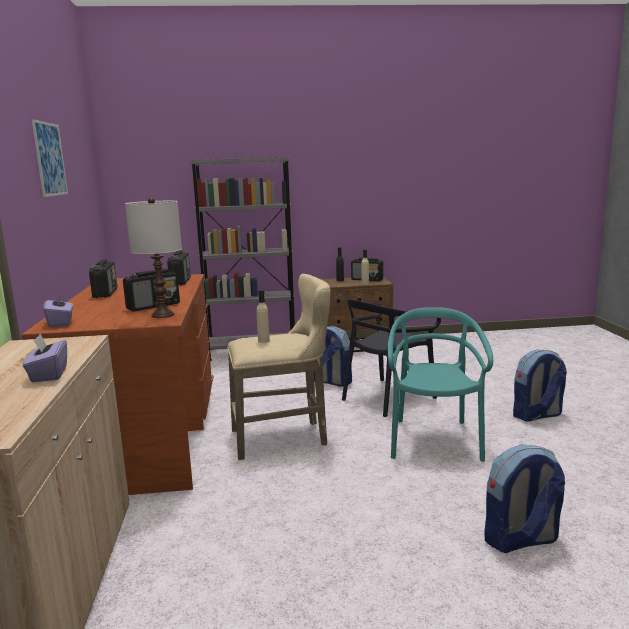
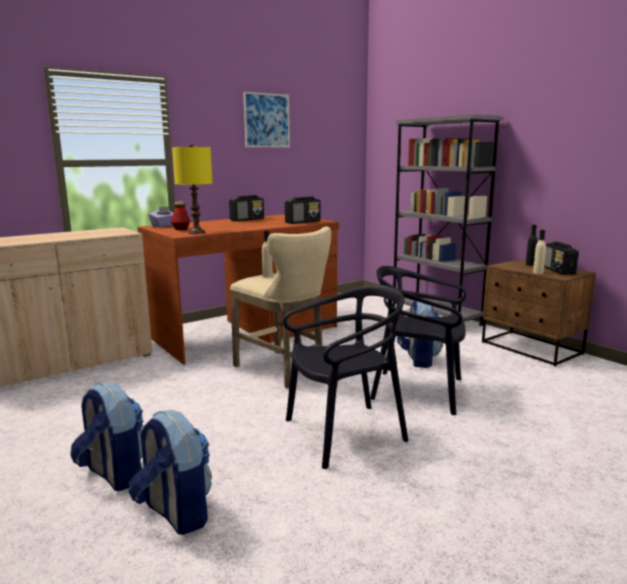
camera: 60 degrees right, 0 degrees up
(48, 374) = (58, 238): purple tissue box -> none
(113, 318) = (181, 229): none -> bottle
(154, 306) = (219, 229): radio -> none
(163, 315) = (197, 232): white table lamp -> yellow table lamp
(434, 440) = (344, 433): turquoise chair -> black chair
(536, 415) = (495, 489): backpack -> backpack (114, 474)

